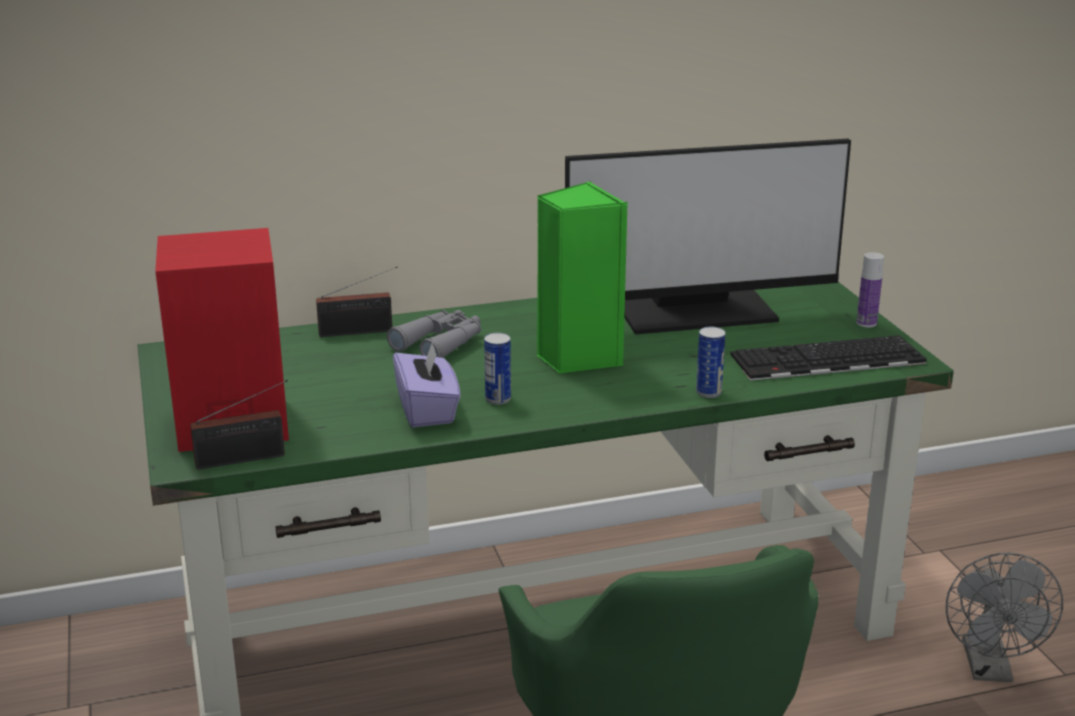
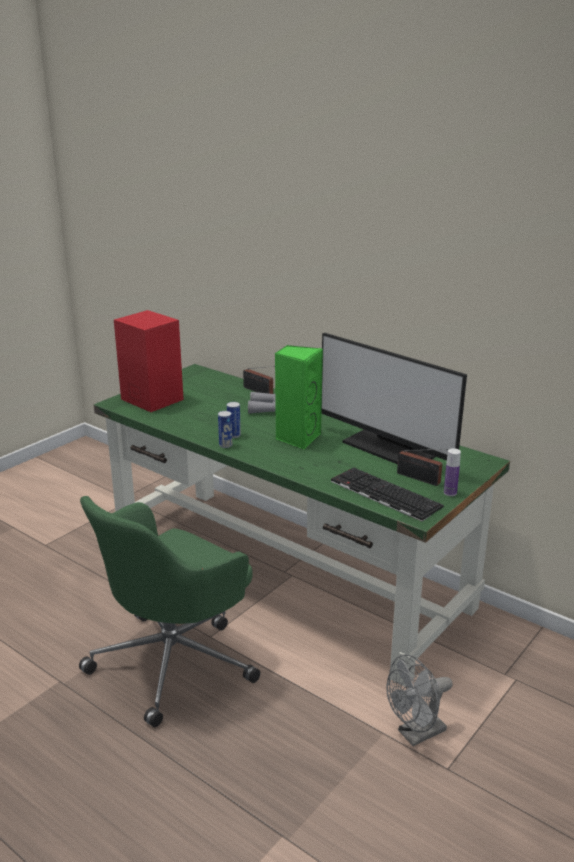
camera: 55 degrees right, 0 degrees up
(245, 459) = (128, 410): radio -> radio (420, 479)
(427, 410) = (206, 426): purple tissue box -> none
(708, 392) = (303, 475): can -> can (225, 445)

